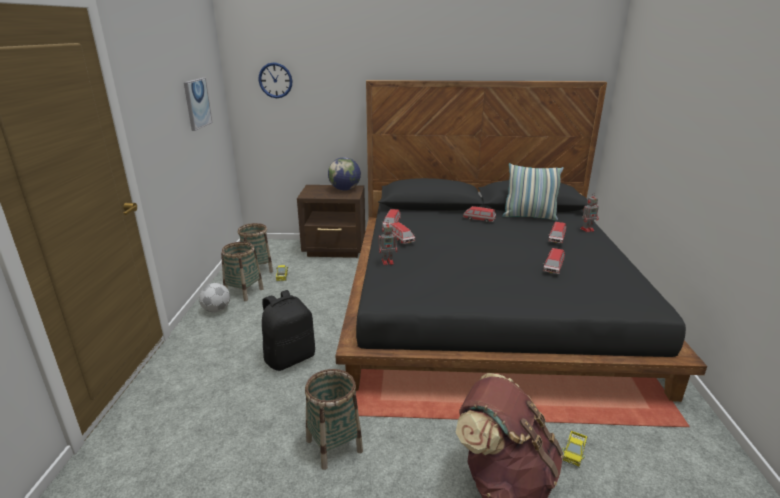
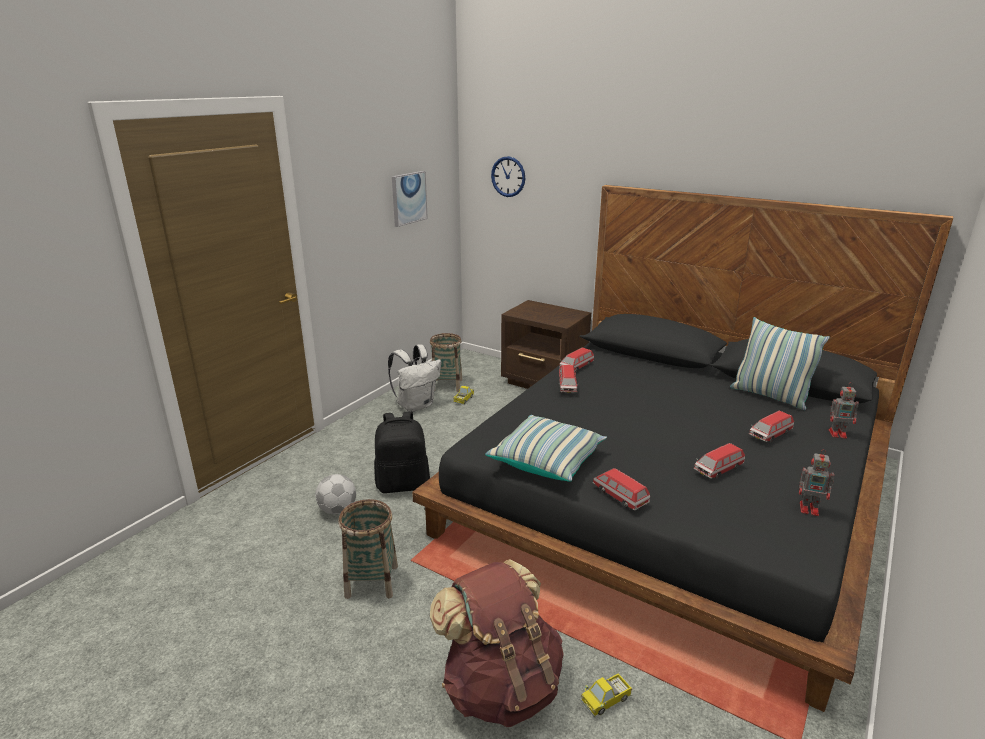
camera: 30 degrees right, 0 degrees up
(216, 310) = (378, 416): football -> football (337, 510)
(244, 292) = (416, 405): basket -> white backpack
(345, 189) = (563, 313): globe -> none
(388, 262) = (525, 408): toy robot -> toy robot (810, 509)
(445, 293) = (547, 460): none -> pillow
(479, 219) = (693, 384): toy car -> toy car (620, 496)

